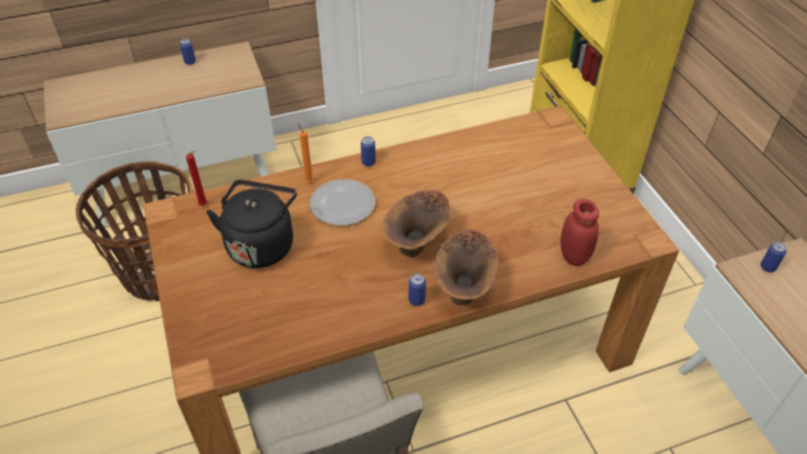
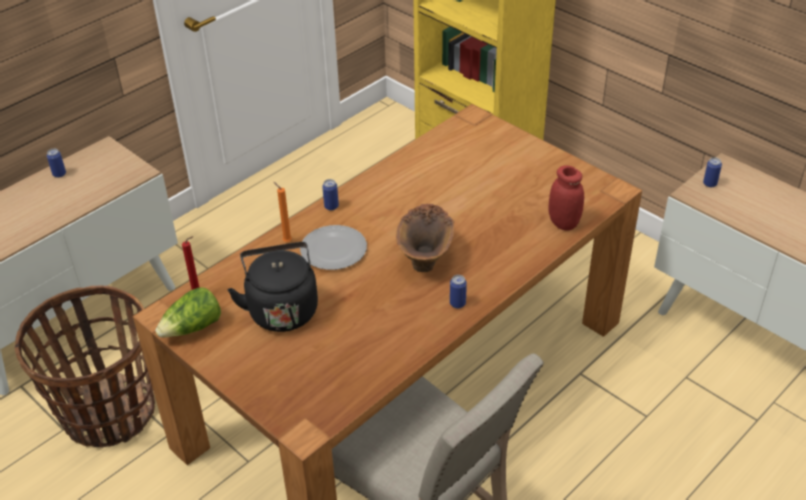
camera: 25 degrees left, 5 degrees down
(179, 233) = (192, 328): none -> lettuce
(465, 288) = (492, 279): brown vase -> none

